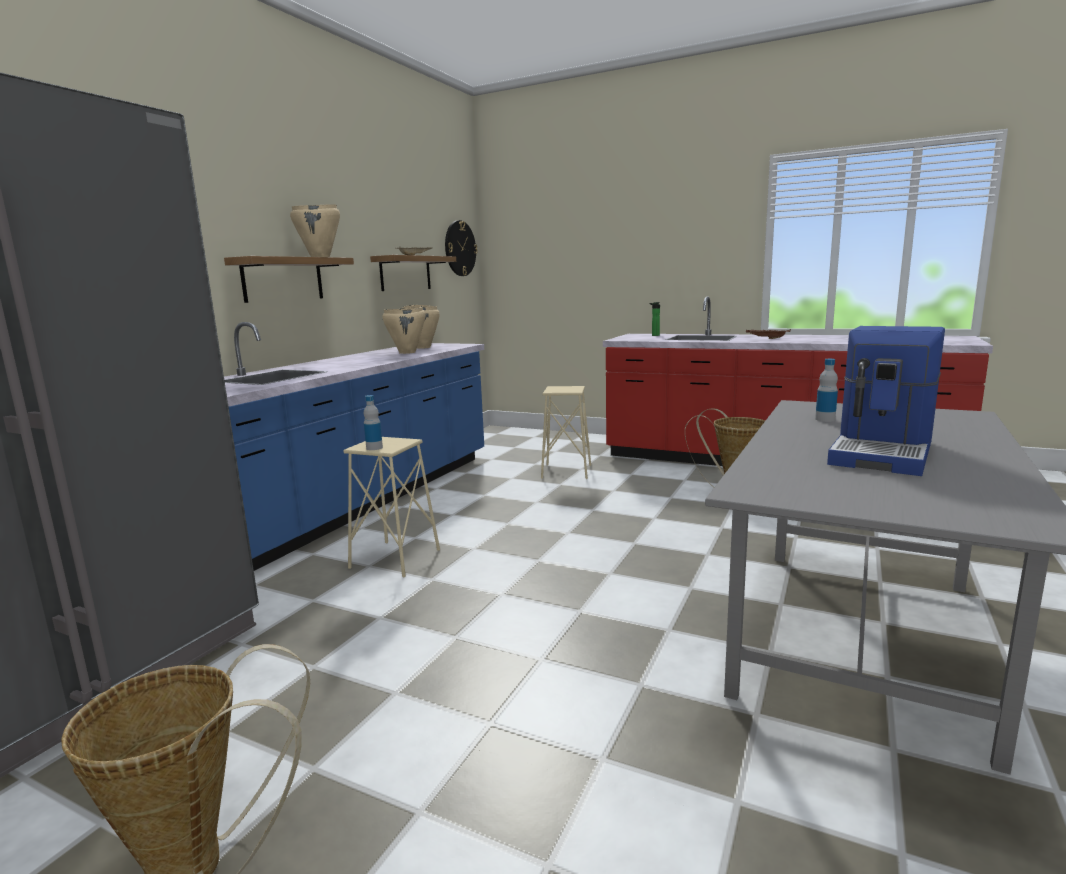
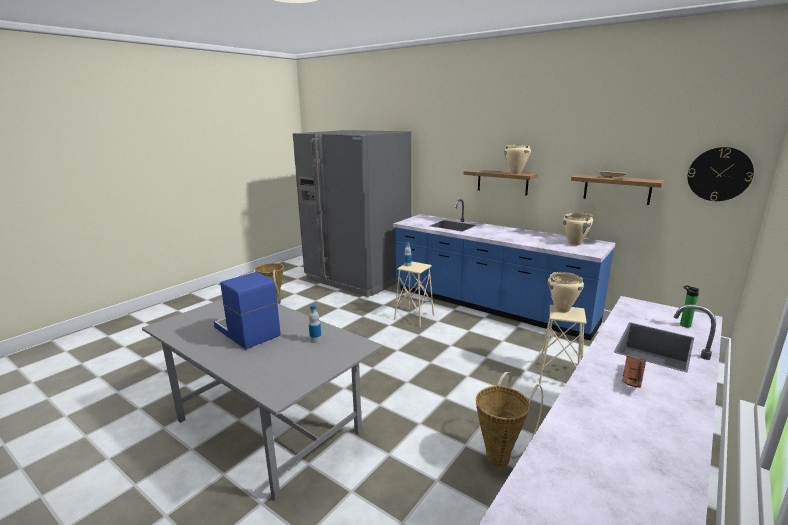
camera: 100 degrees right, 5 degrees up
(407, 352) = (543, 241): beige cooking pot -> beige cooking pot (562, 310)

